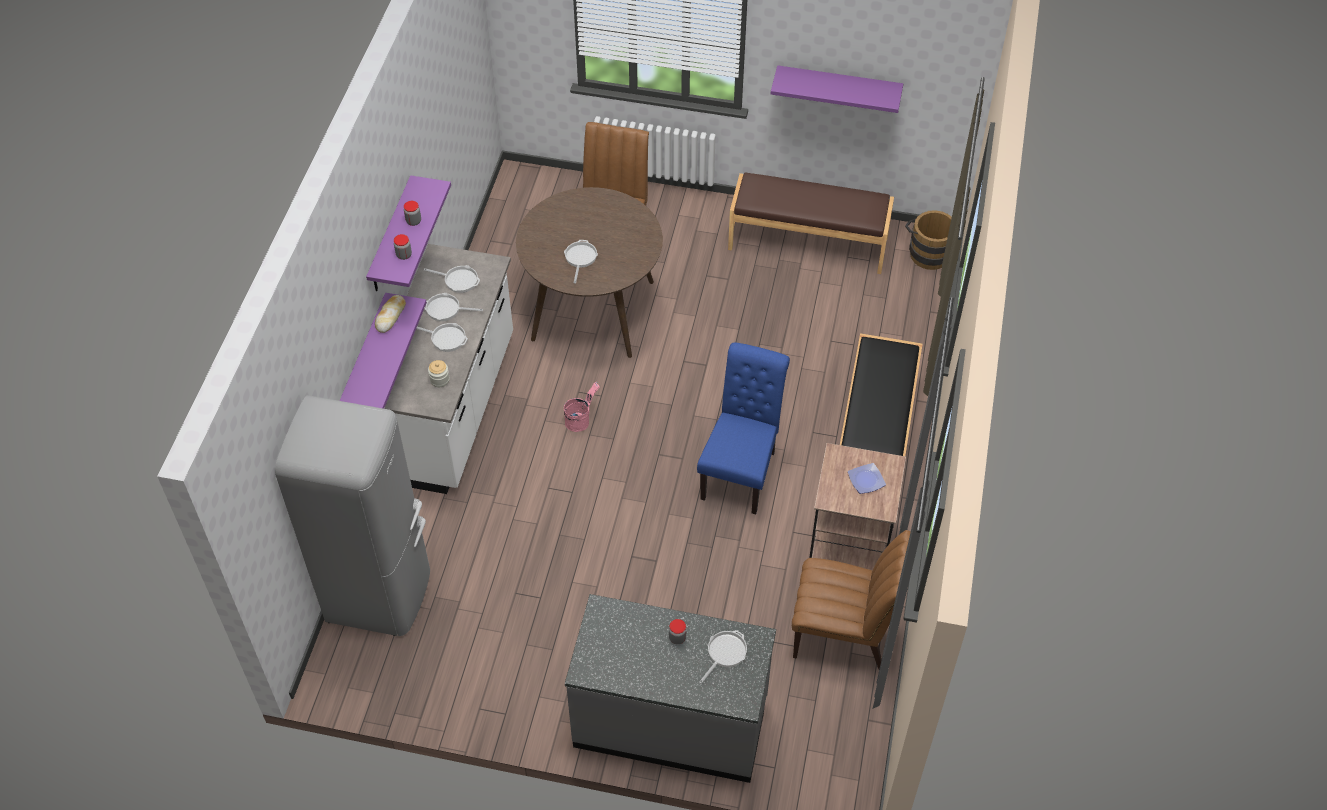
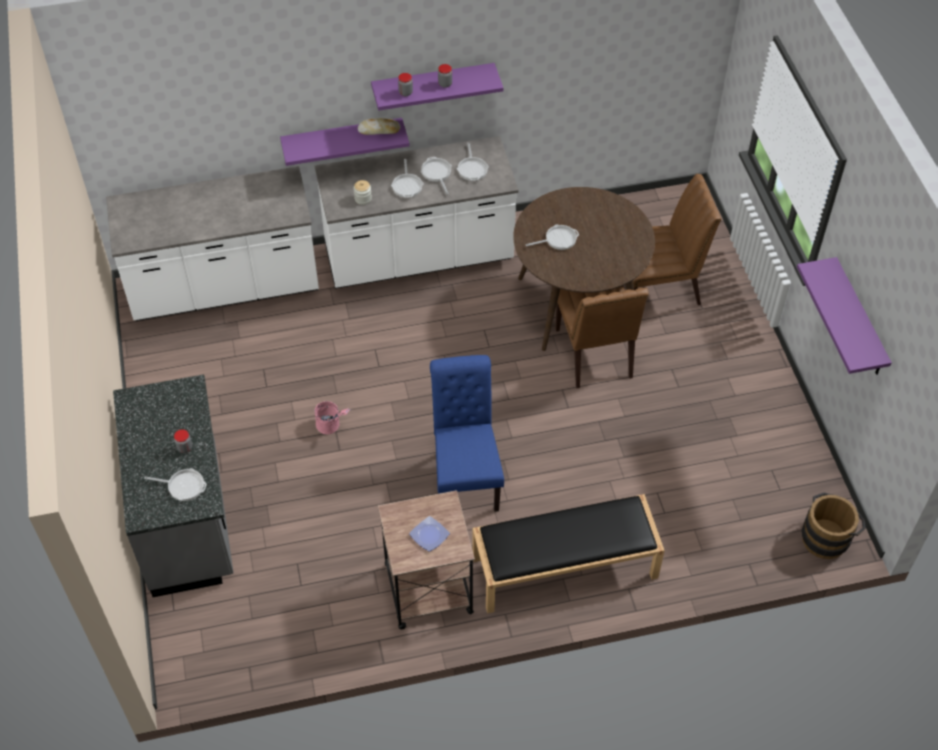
camera: 65 degrees right, 0 degrees up
(382, 593) = (225, 289): grey fridge -> white counter
(580, 420) = (455, 343): pink bucket -> pink bucket (332, 426)
(741, 471) = (465, 476): blue chair -> blue chair turned 90 degrees counterclockwise
(808, 242) = (767, 432): brown bench -> none
(842, 636) = (327, 616): brown chair -> brown chair (593, 353)

